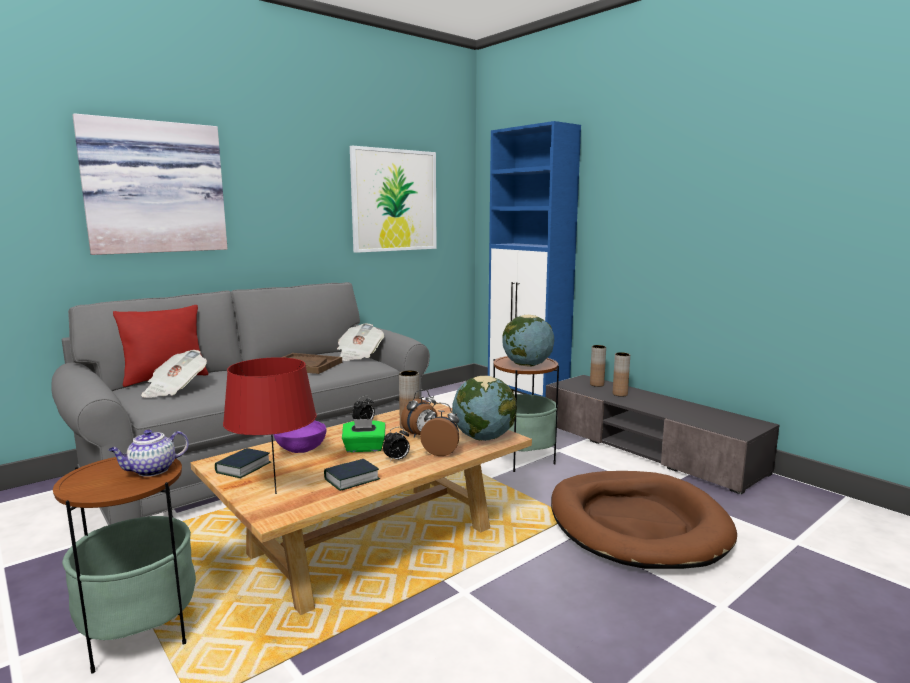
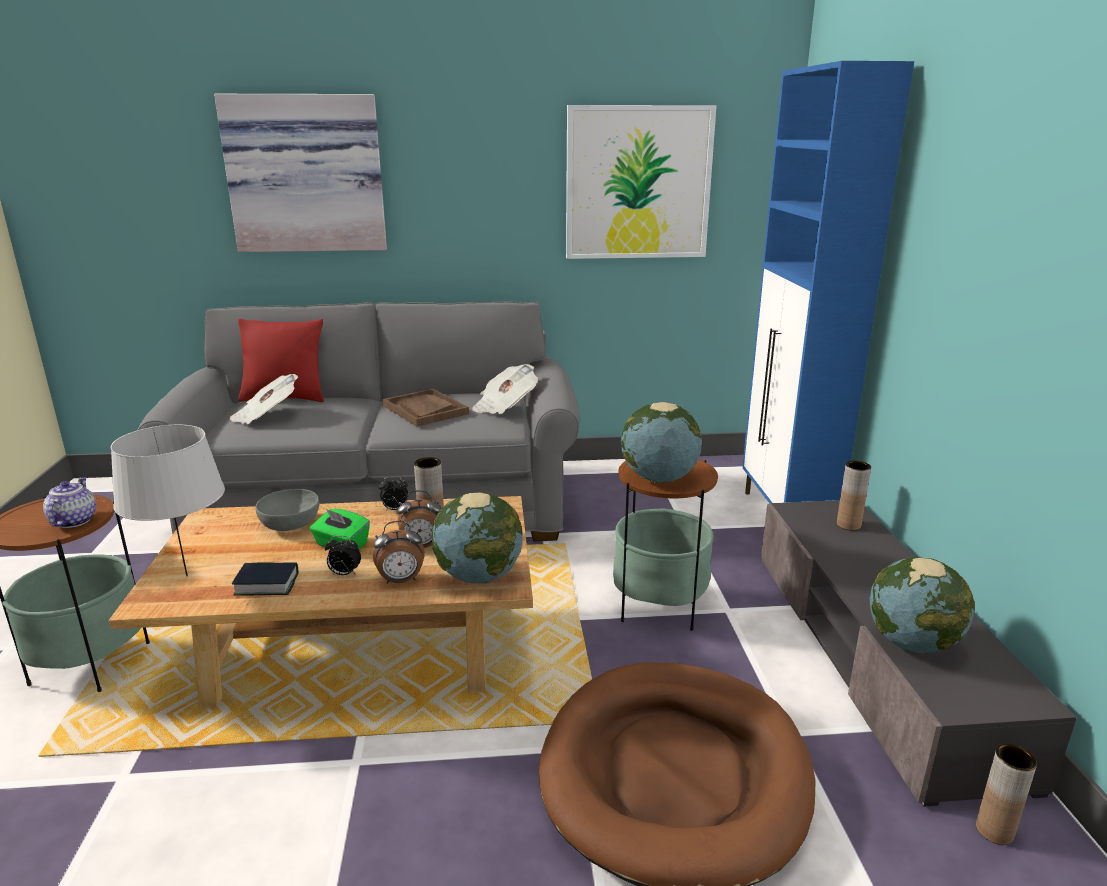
camera: 35 degrees right, 10 degrees up
(151, 471) = (74, 520): teapot -> teapot turned 90 degrees clockwise
(243, 468) = (213, 532): book -> none
(276, 494) = (186, 576): red table lamp -> grey table lamp
(300, 448) = (290, 524): purple bowl -> grey bowl
(441, 452) = (401, 581): alarm clock -> alarm clock turned 120 degrees clockwise
(620, 394) = (858, 554): brown vase -> brown vase (994, 831)
(693, 419) = (912, 643): none -> globe

